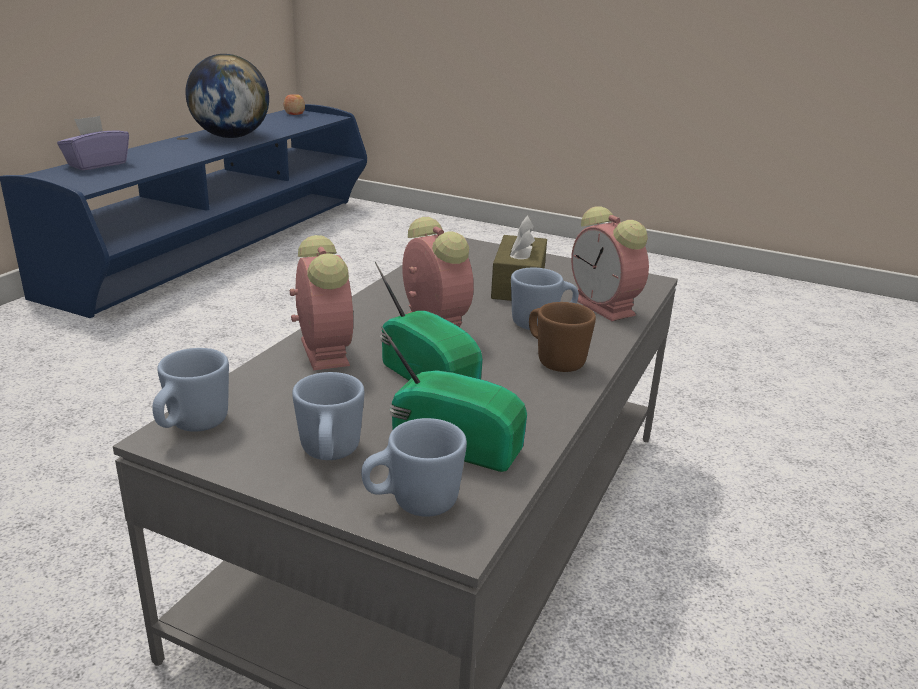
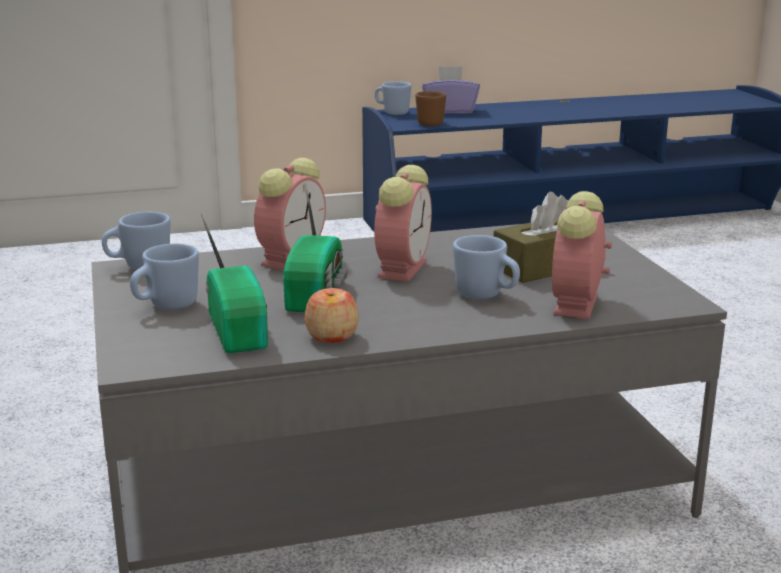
camera: 50 degrees right, 5 degrees down
(231, 137) = (610, 106): globe -> none
(294, 114) = (727, 94): apple -> apple (332, 336)
(413, 503) = (148, 343): blue mug -> blue mug (392, 112)
(554, 360) = (428, 318): brown mug -> brown mug (431, 123)

